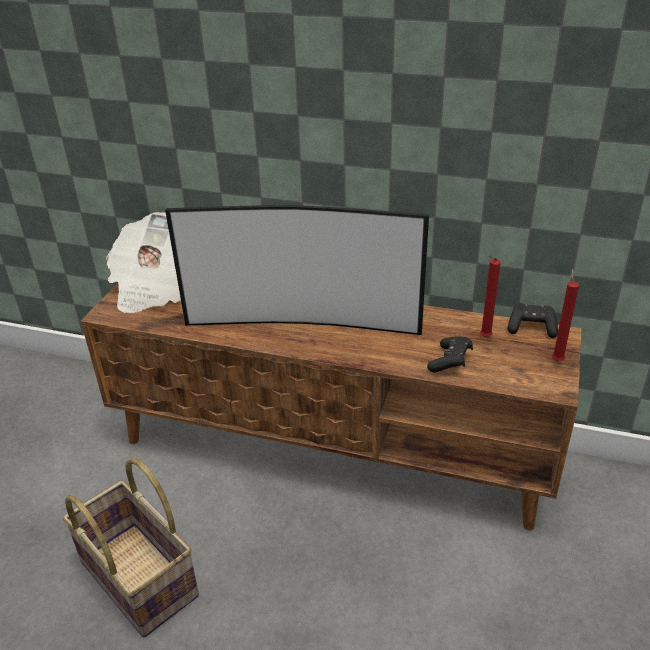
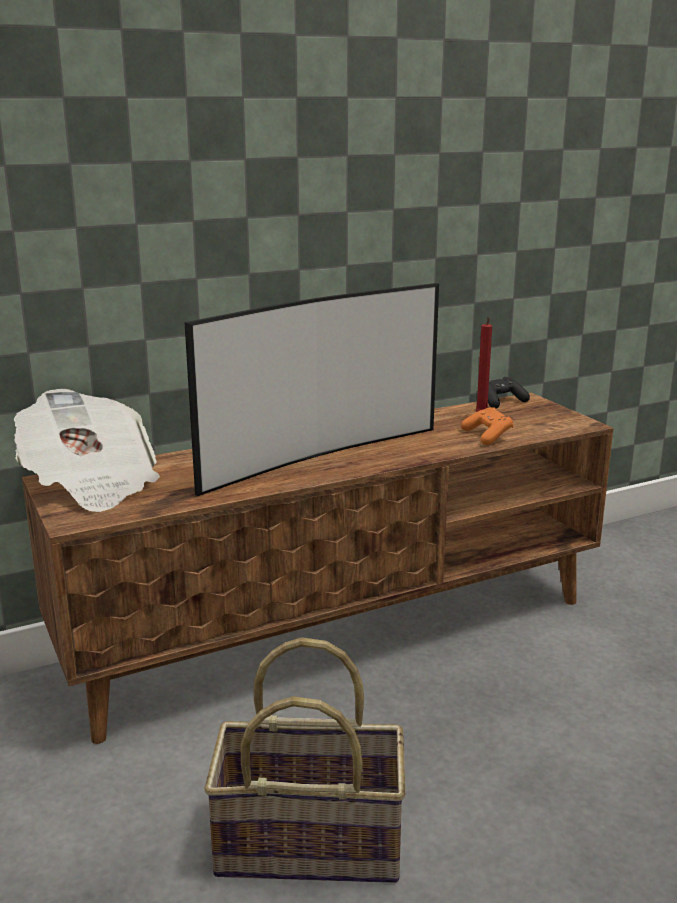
camera: 45 degrees left, 15 degrees down
(450, 362) = (487, 436): black game controller -> orange game controller
(557, 360) = (553, 411): red candle -> none

